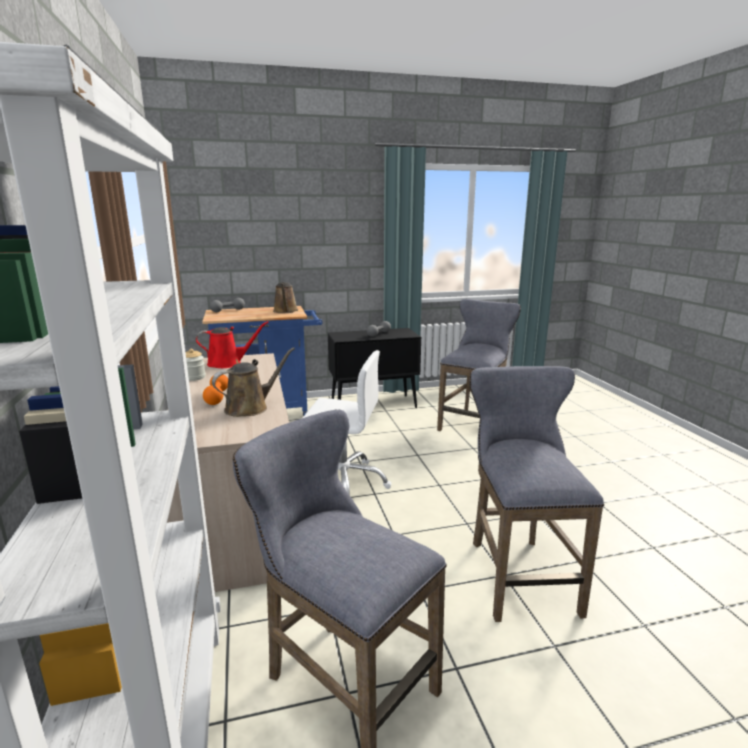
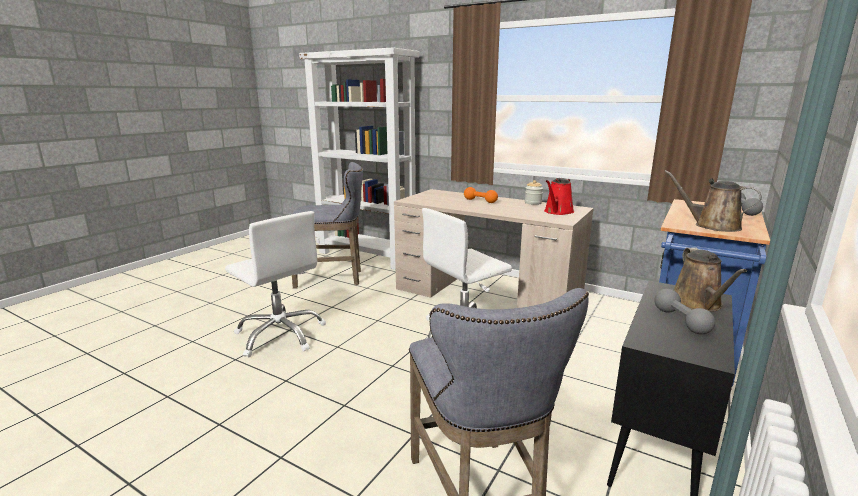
camera: 135 degrees right, 0 degrees up
(250, 407) = (448, 202): brown watering can -> brown watering can (698, 304)
(518, 572) = (280, 335): grey stool -> white office chair

